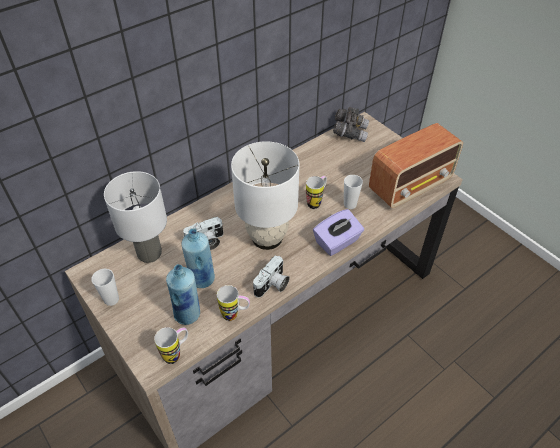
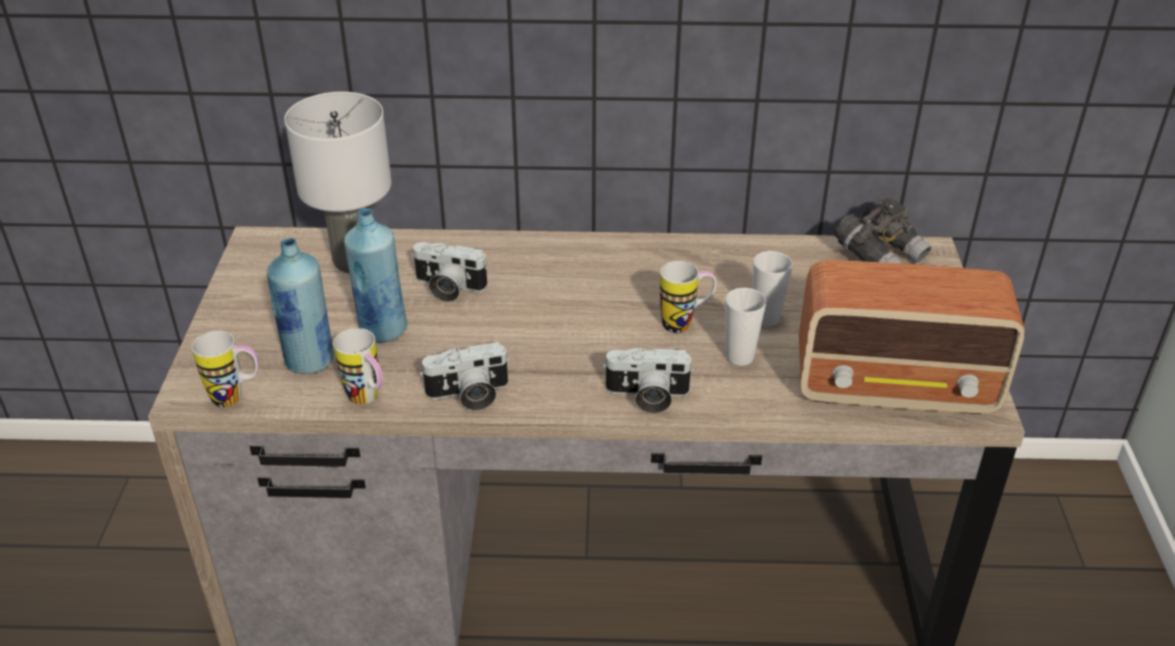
camera: 40 degrees right, 10 degrees down
(111, 299) = (244, 288): cup -> cup (766, 318)
(266, 238) = (541, 329): white table lamp -> none
(337, 242) = (647, 397): purple tissue box -> camera

